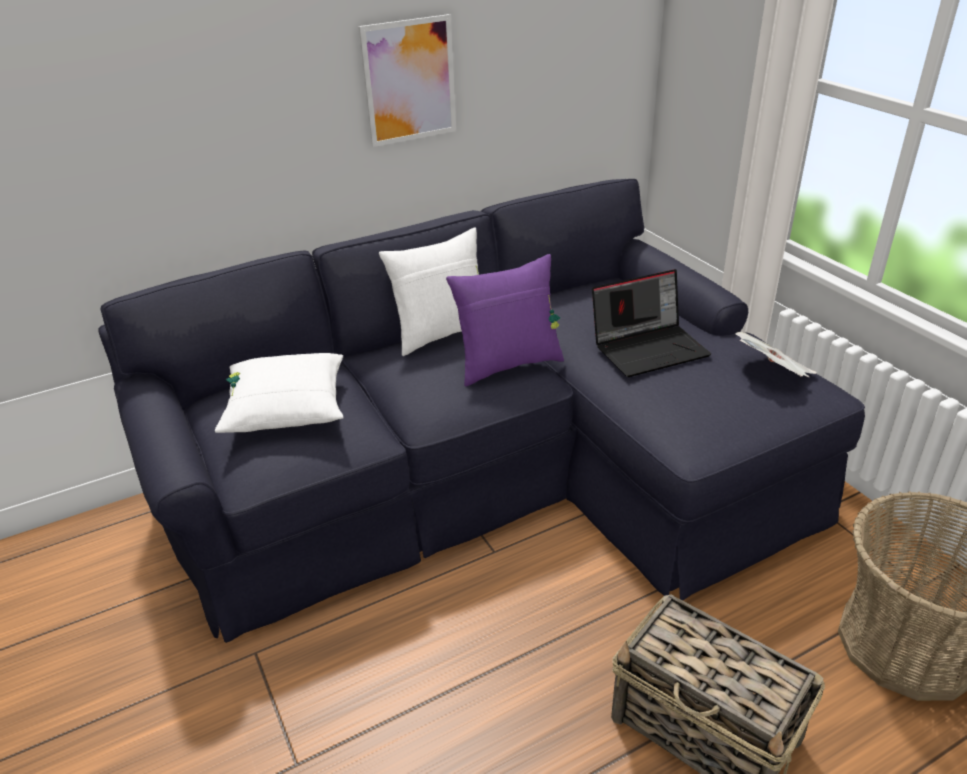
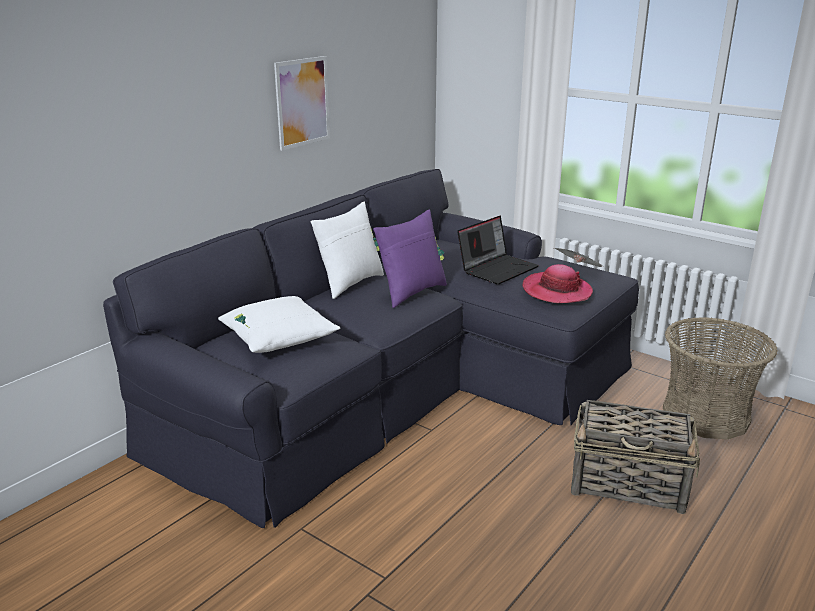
camera: 25 degrees left, 10 degrees down
(706, 407) = (557, 291): none -> hat

